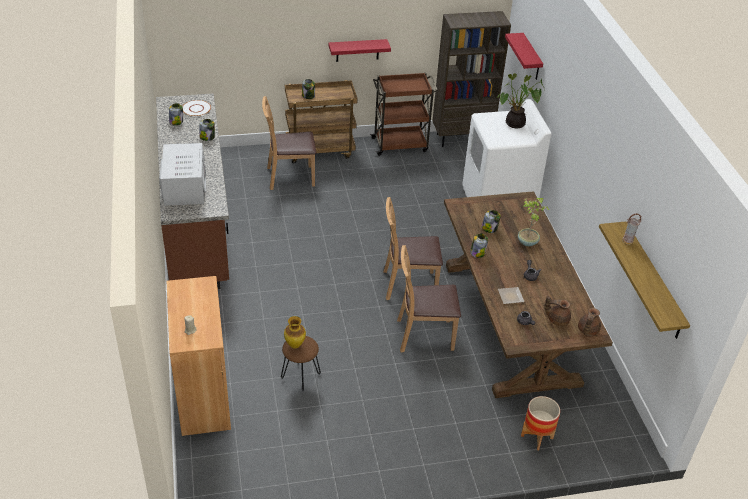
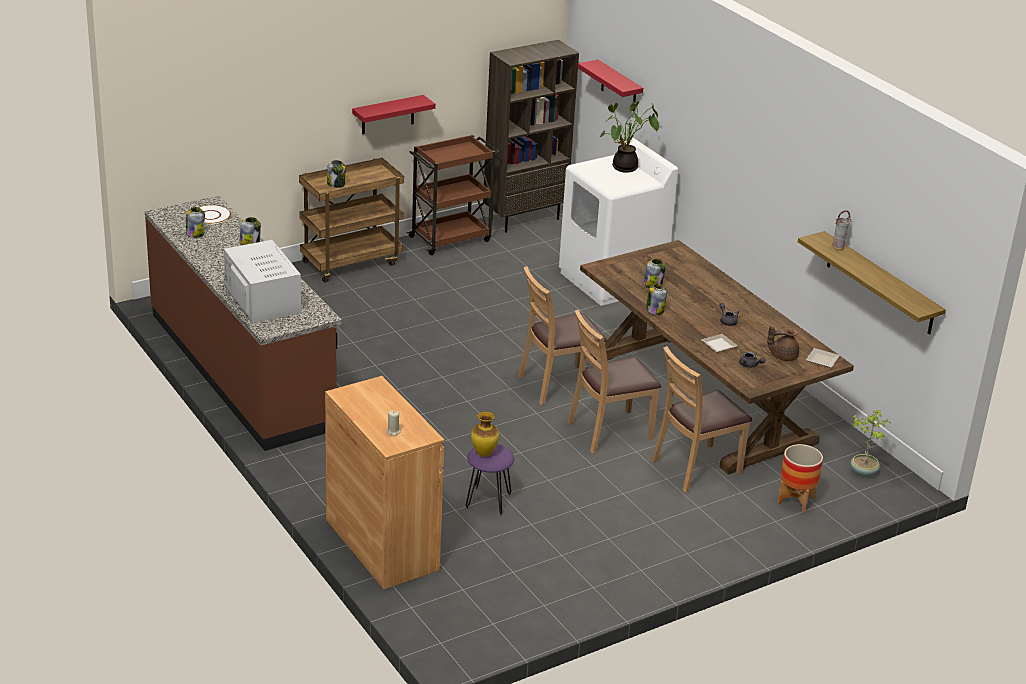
camera: 20 degrees left, 10 degrees down
(290, 177) = (331, 298): brown chair -> brown chair (696, 468)
(300, 376) = (488, 501): brown stool -> purple stool
(528, 242) = (704, 290): potted plant -> potted plant (863, 472)
(587, 330) = (821, 360): brown teapot -> plate

